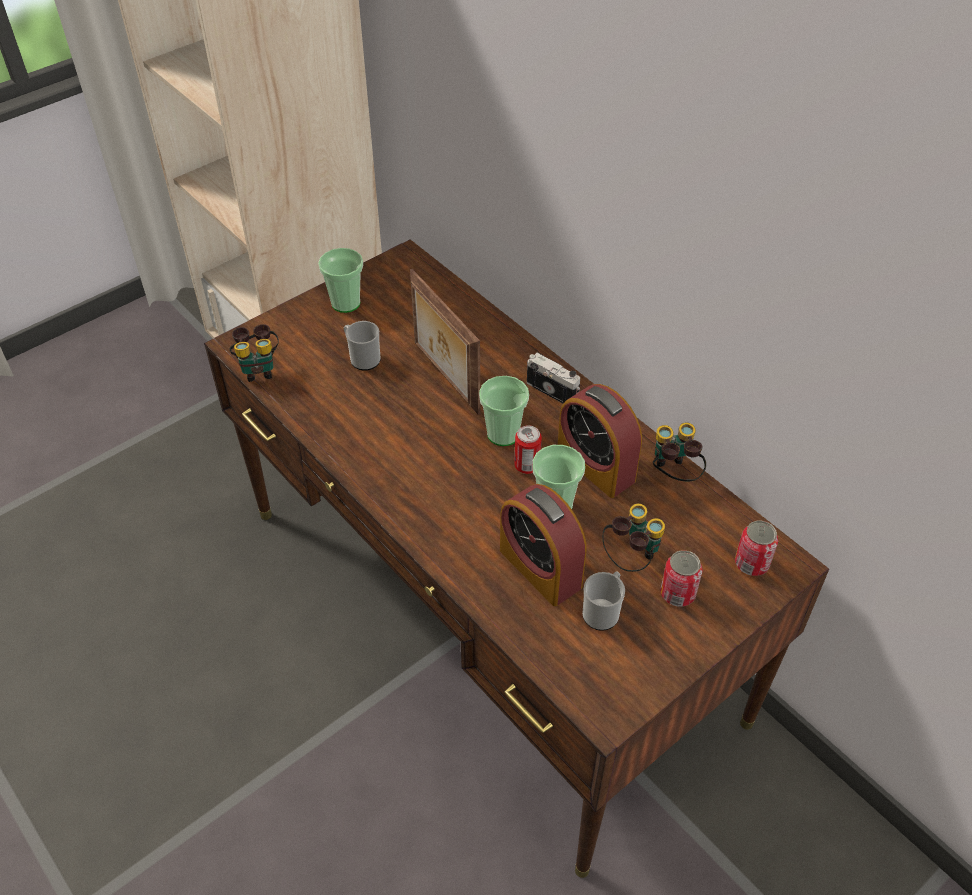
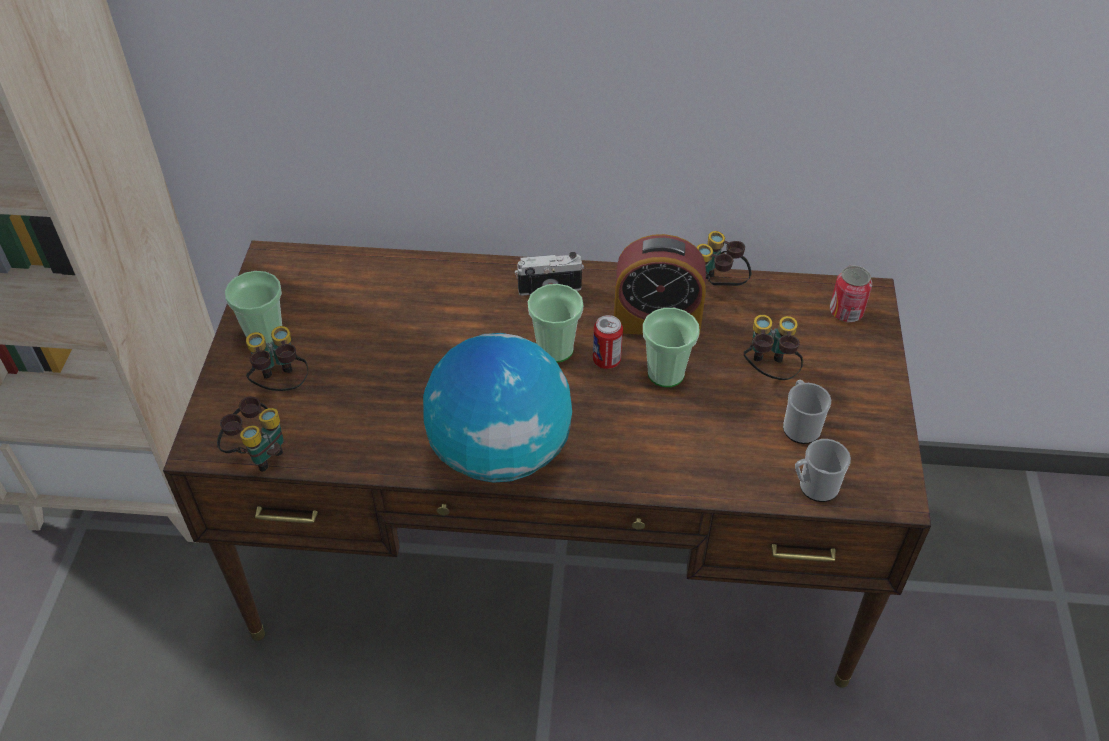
camera: 45 degrees left, 0 degrees up
(318, 338) = (281, 385): none -> binoculars
(362, 358) = (349, 373): mug -> mug (814, 487)
(386, 472) = (500, 452): none -> globe
(444, 378) = (446, 338): picture frame -> none
(540, 568) = (718, 430): alarm clock -> none
(677, 593) = (829, 371): can -> none

